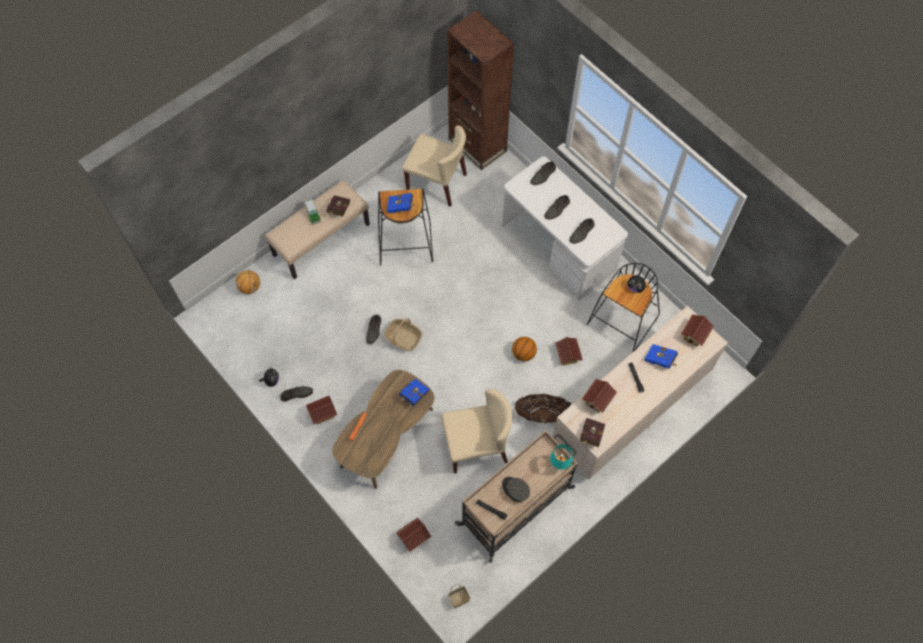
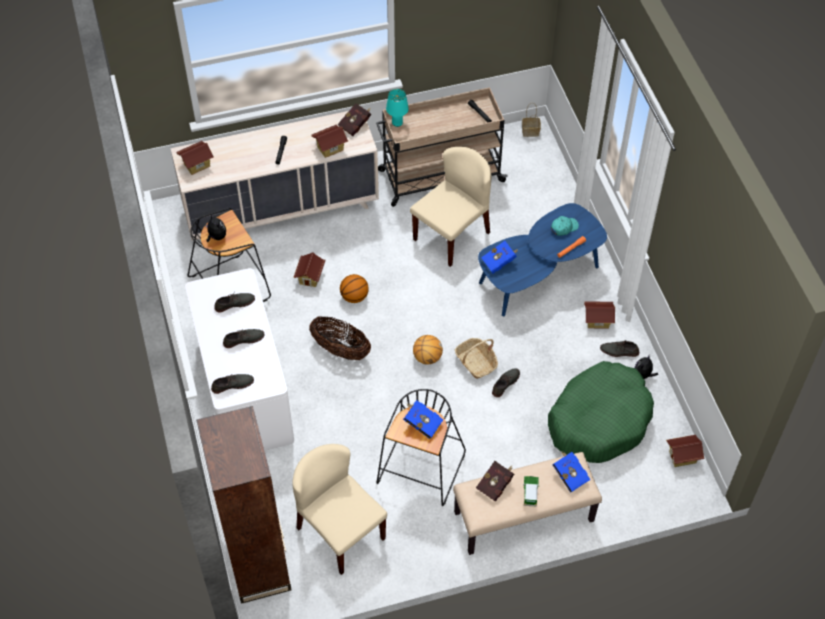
camera: 155 degrees left, 10 degrees down
(250, 287) = (635, 491): basketball -> basketball (427, 357)
(293, 330) = (599, 420): none -> green dog bed
(372, 446) = (564, 227): none -> turquoise cap
(386, 437) = (539, 276): brown coffee table -> blue coffee table
(414, 537) = (550, 187): toy house -> toy house (682, 457)
(476, 446) = (451, 235): beige chair -> beige chair turned 120 degrees clockwise
(515, 490) = (449, 119): grey cap -> none
(542, 415) = (370, 236): basket -> basket (340, 349)
(660, 360) = (245, 157): blue book -> blue book (569, 475)

